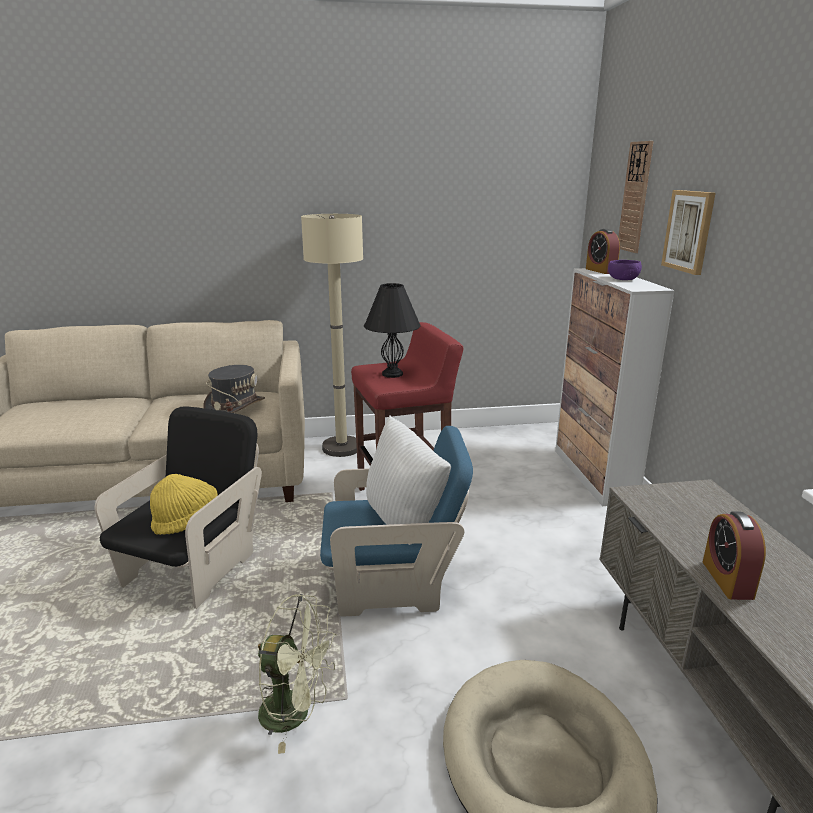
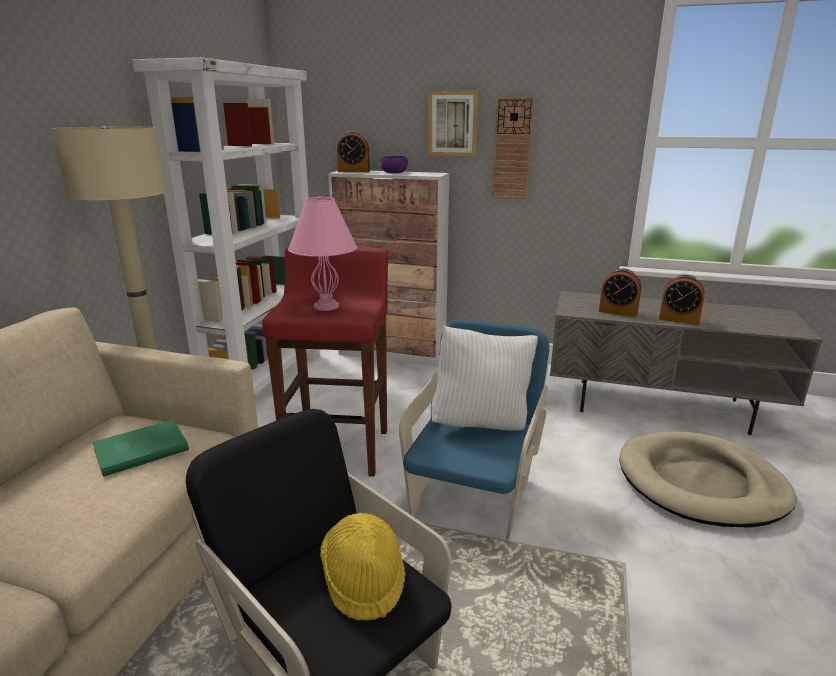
camera: 65 degrees left, 0 degrees up
(235, 406) = (139, 449): grey hat -> green book
(296, 713) = (636, 603): green fan -> none
(393, 374) = (327, 306): black table lamp -> pink table lamp
(471, 439) = (265, 380): none -> white bookcase
(635, 197) = (366, 101): wall clock -> wall clock (512, 149)
(684, 527) = (618, 312): none -> alarm clock

